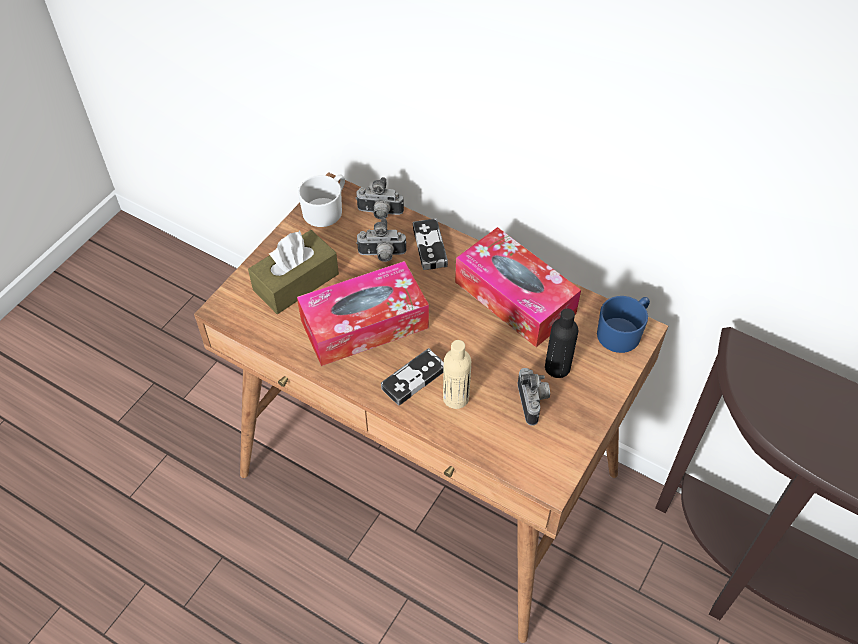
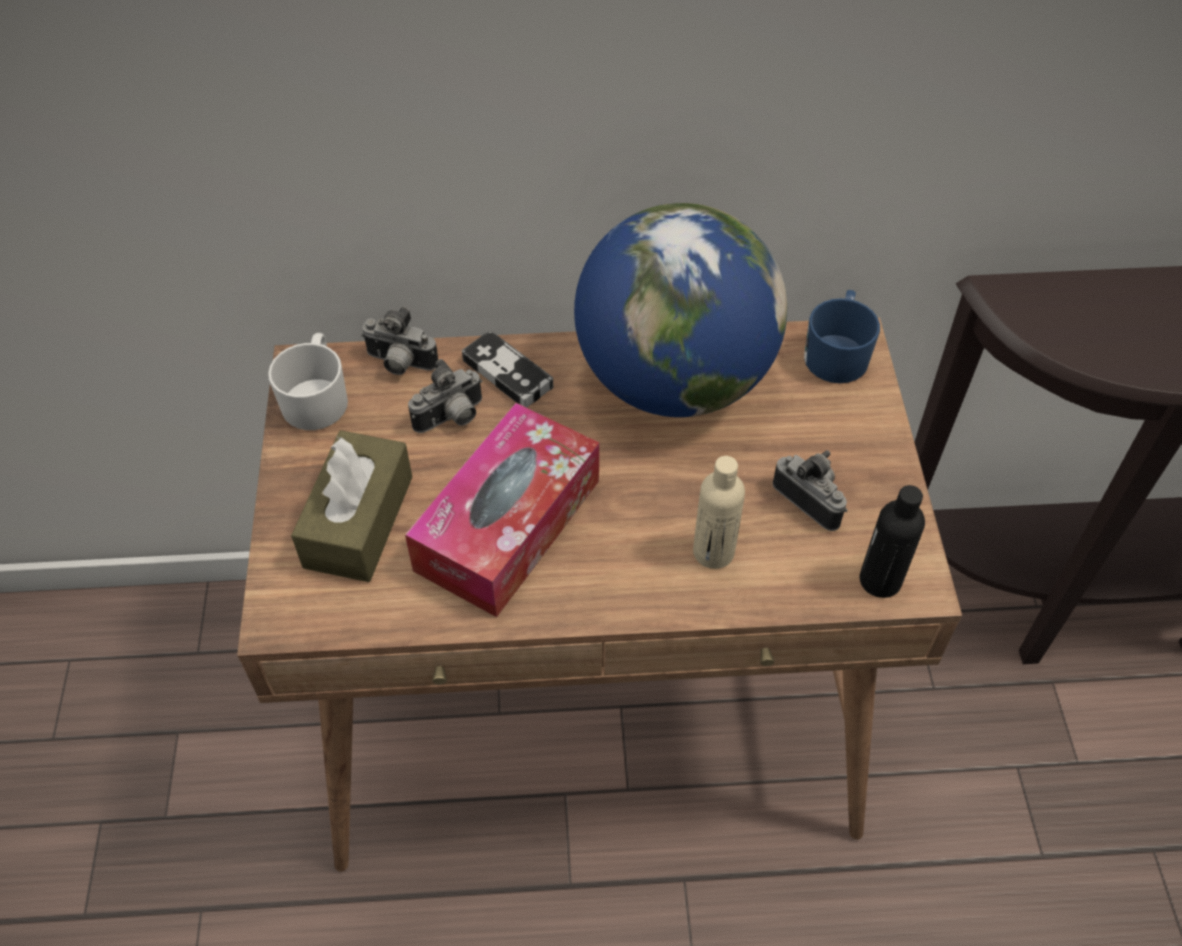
camera: 35 degrees left, 0 degrees up
(379, 213) = (400, 364): camera -> camera turned 45 degrees clockwise
(413, 379) = (638, 559): game controller -> none
(515, 297) = (674, 381): tissue box -> globe
(557, 367) = (801, 439): black bottle -> black bottle (880, 580)

